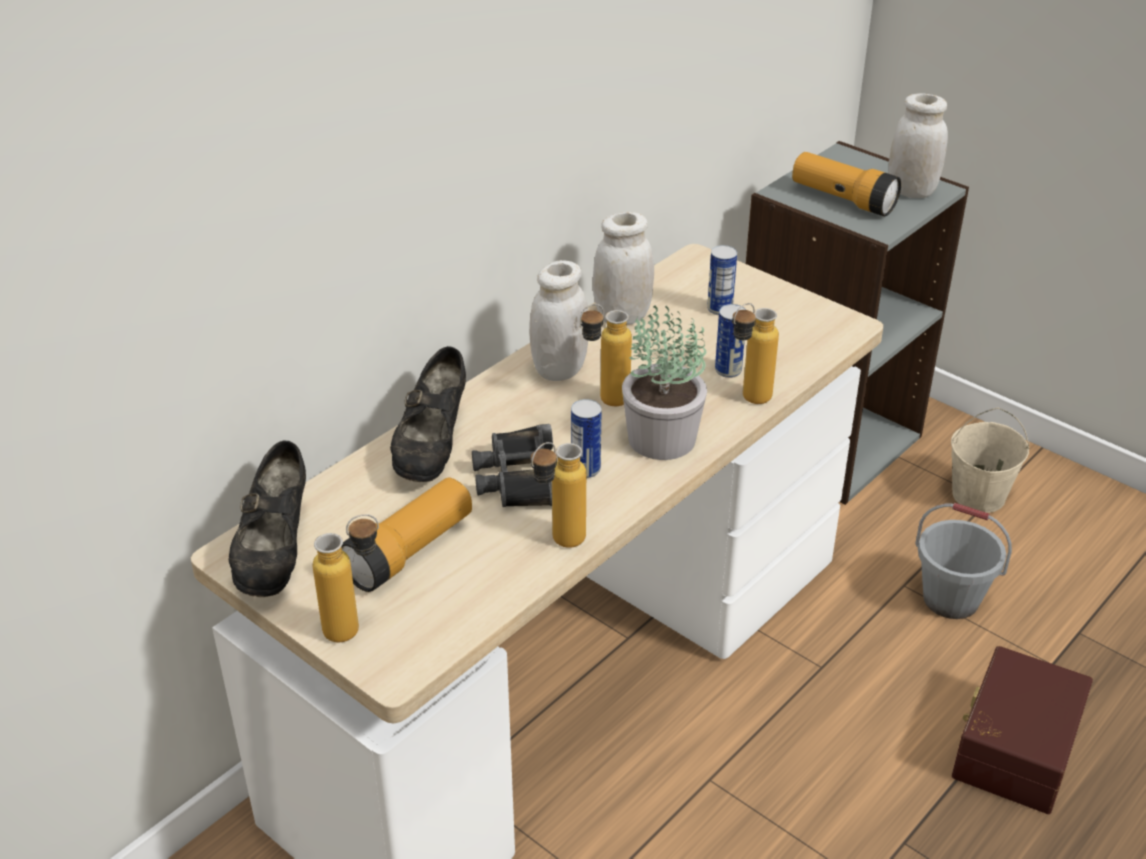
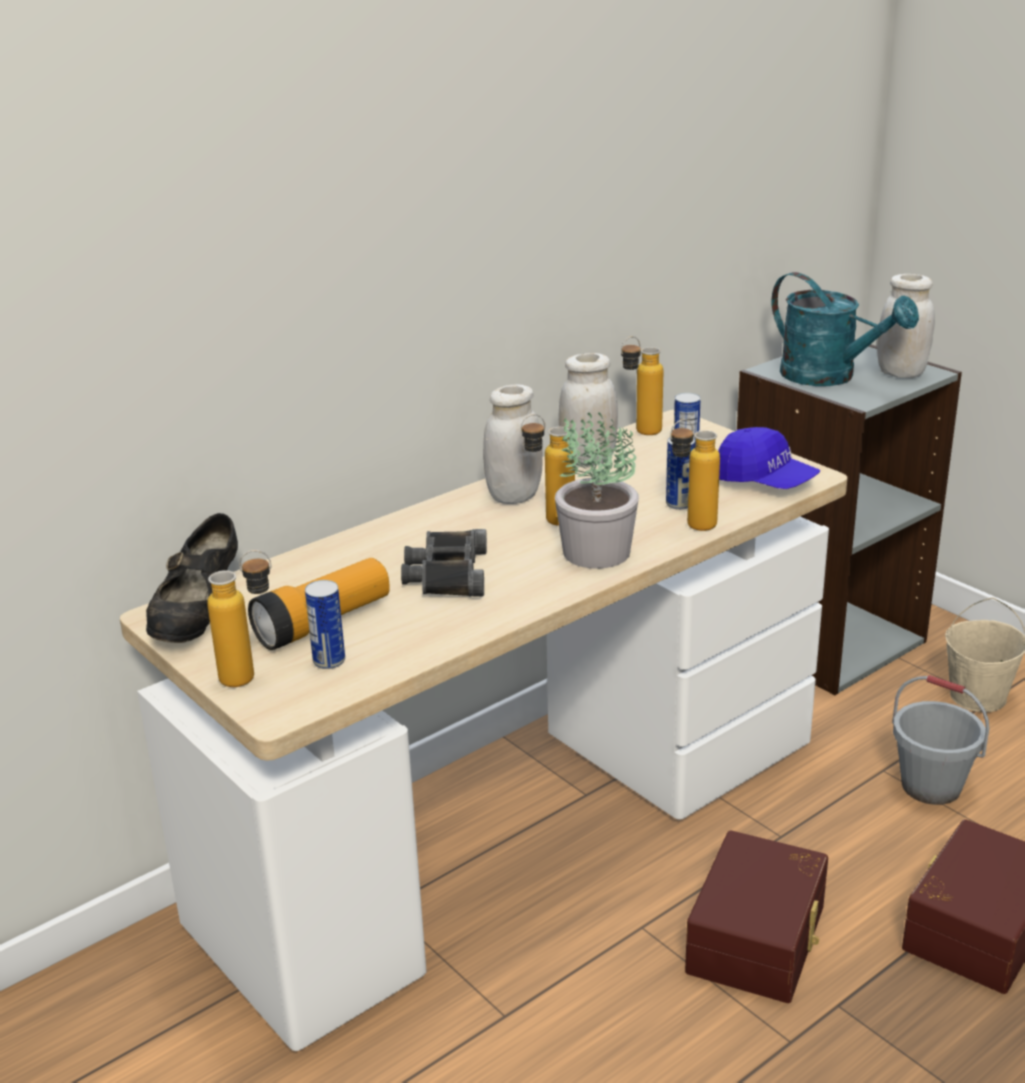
camera: 10 degrees right, 10 degrees down
(432, 448) = (372, 547): black shoe -> none
(558, 544) = (468, 626): bottle -> bottle (640, 433)
(585, 469) = (514, 571): can -> can (329, 661)
(805, 336) = (765, 482): none -> blue cap
(821, 780) = (760, 939): none -> brown storage box
(843, 199) = (829, 377): flashlight -> turquoise watering can

